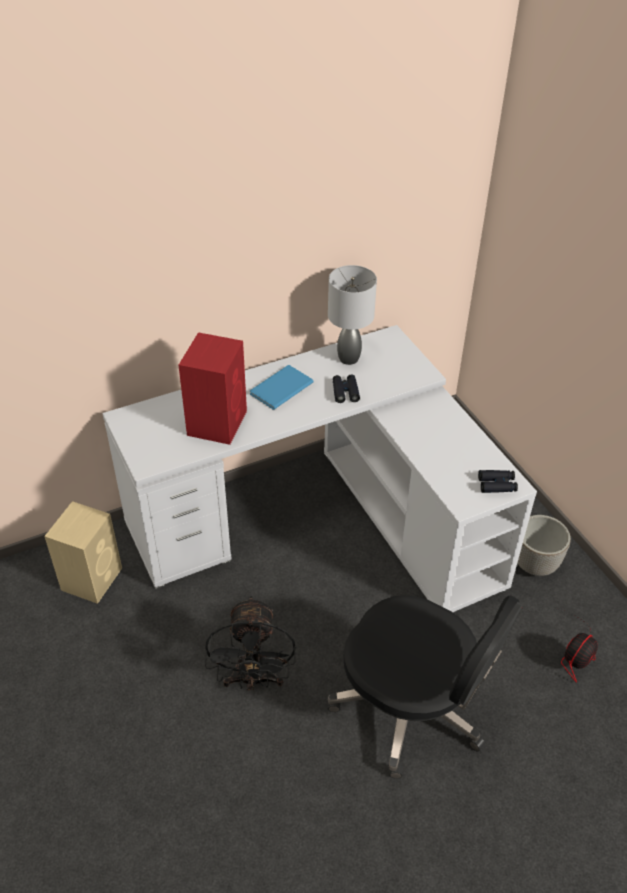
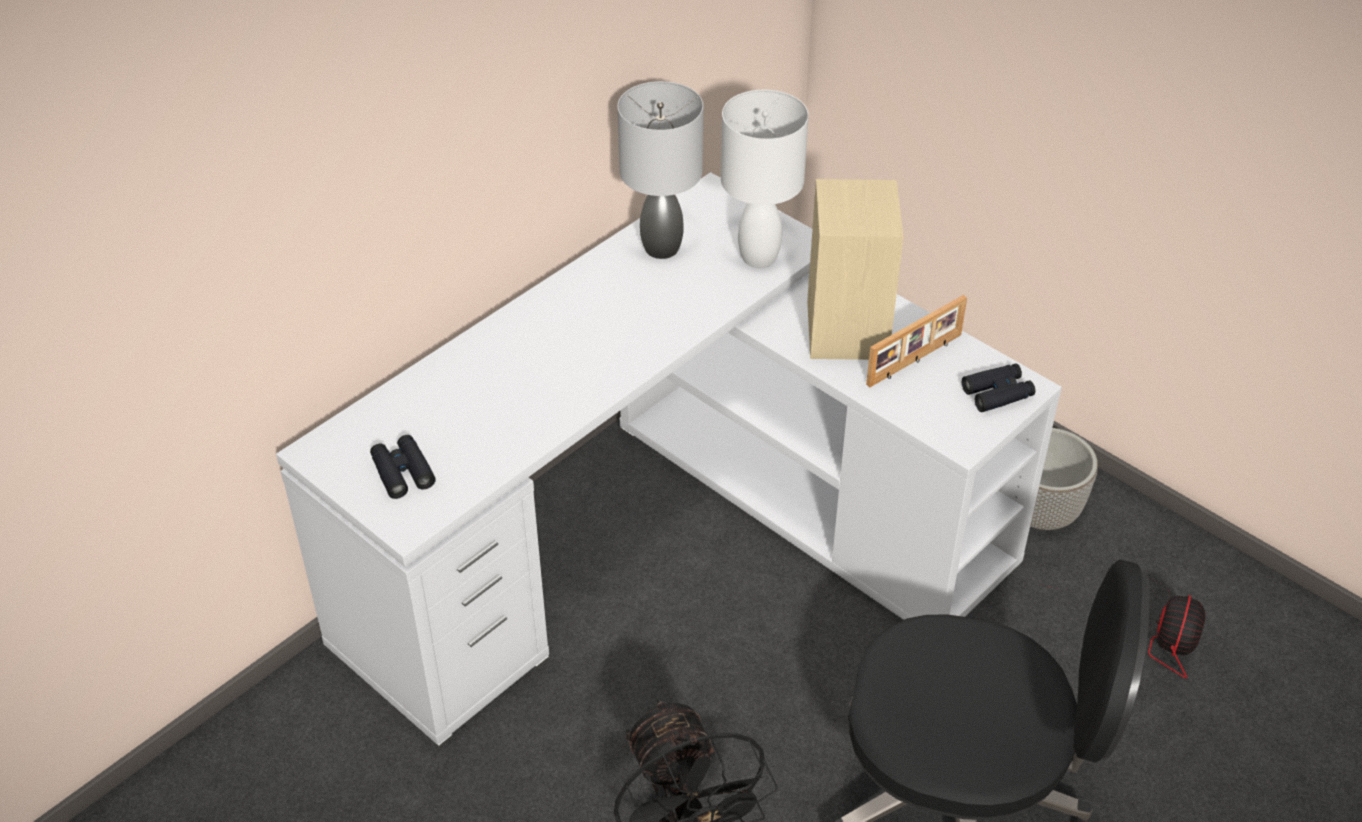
camera: 20 degrees left, 0 degrees up
(92, 578) = (313, 764): beige speaker -> beige speaker (847, 328)
(217, 422) = (495, 413): red speaker -> none
(279, 388) = (571, 328): blue book -> none
(345, 392) = (686, 305): black binoculars -> black binoculars (402, 472)
(399, 375) = (759, 256): none -> white table lamp
(460, 454) = (915, 360): none -> picture frame

